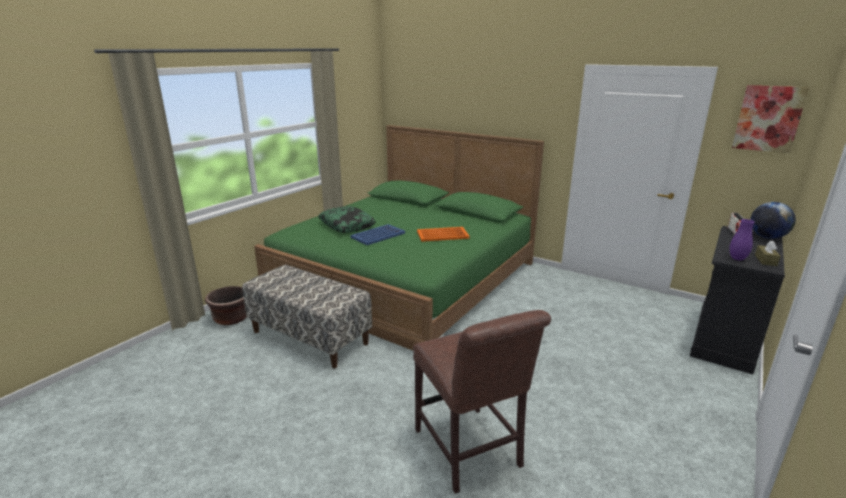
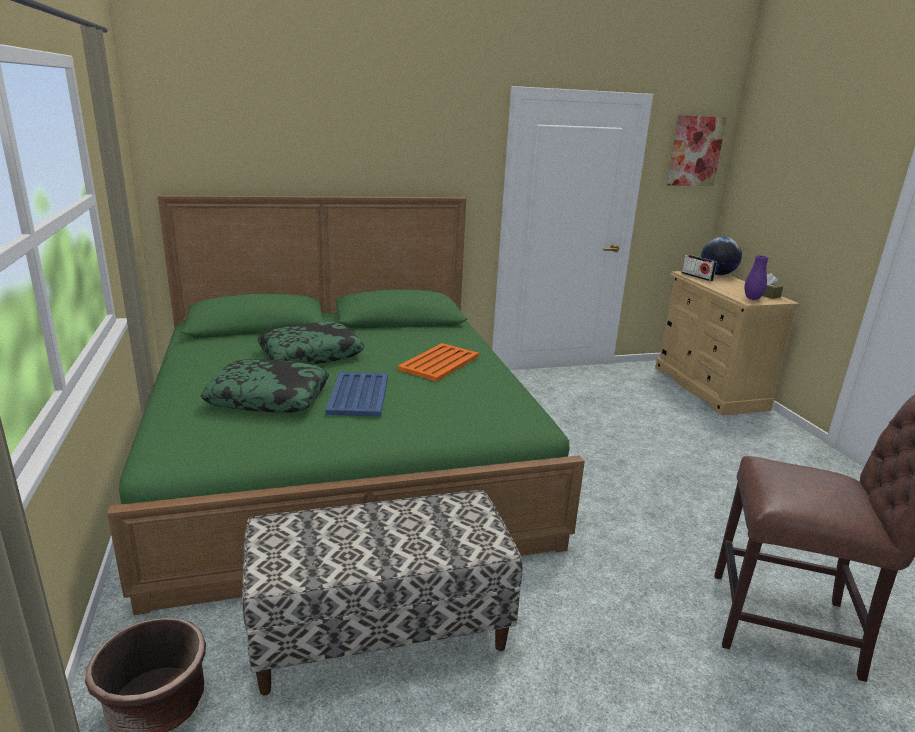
camera: 50 degrees left, 0 degrees up
(398, 215) = (311, 354): none -> pillow
(724, 338) = (709, 388): black dresser -> beige dresser

